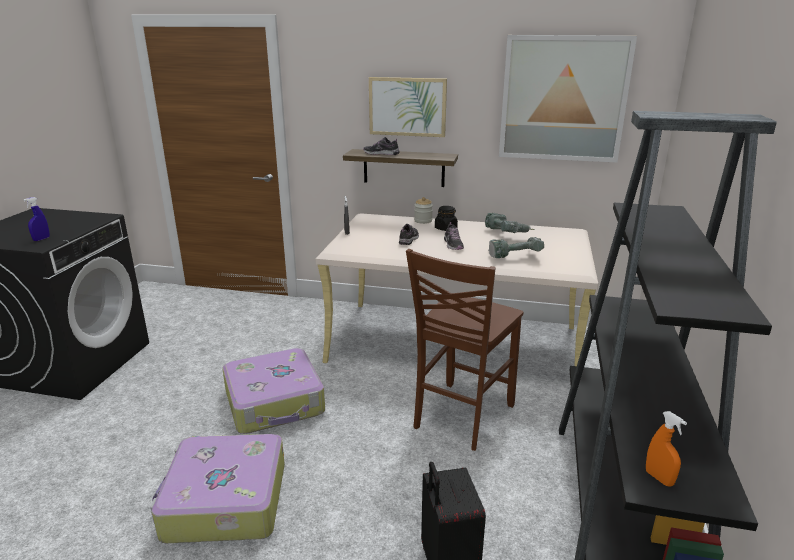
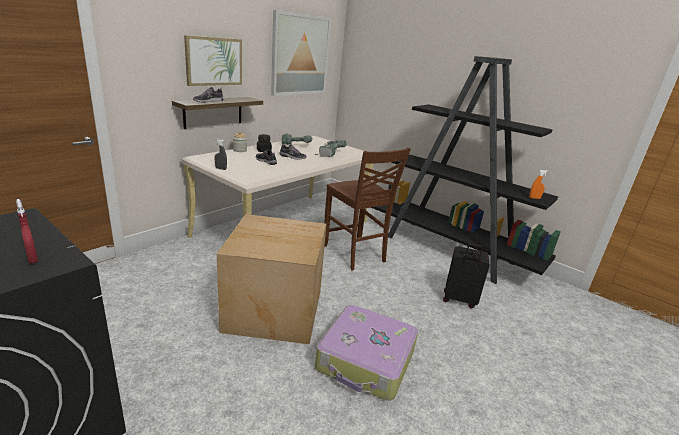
camera: 65 degrees left, 0 degrees up
(41, 239) = (33, 259): blue spray bottle -> red spray bottle
(275, 402) = (273, 309): suitcase -> cardboard box

